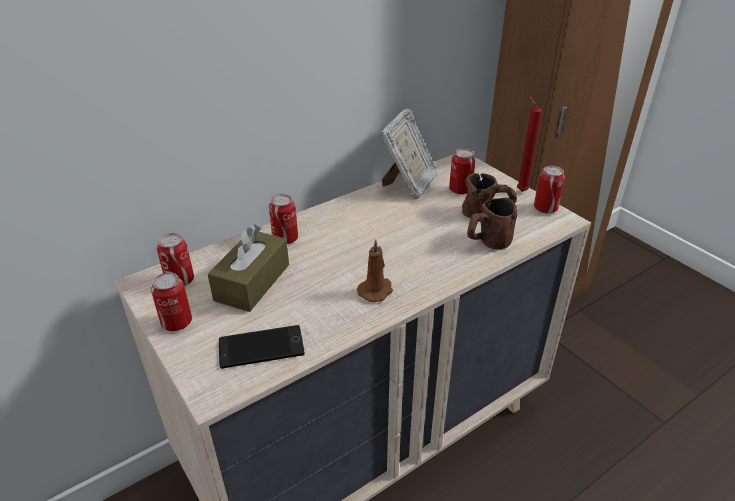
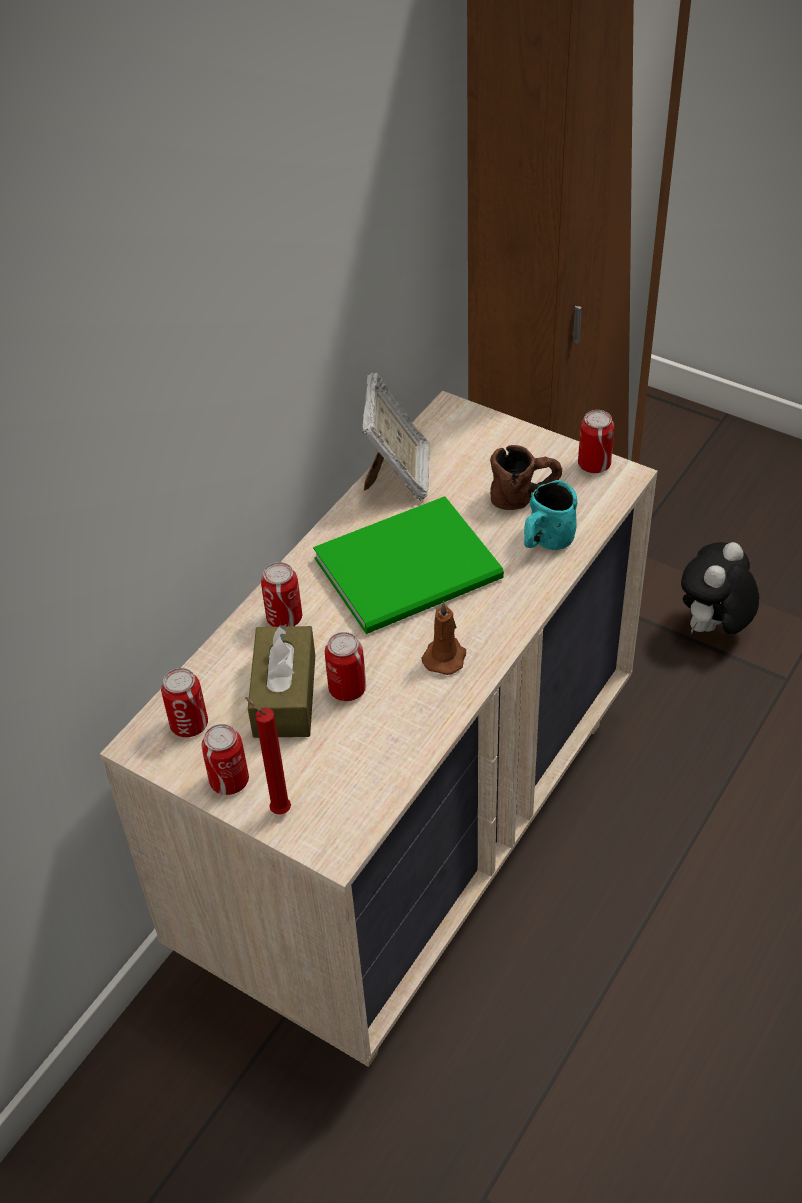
camera: 20 degrees left, 10 degrees up
(261, 347) = (354, 776): phone -> none
(387, 235) = (414, 570): none -> green book
(460, 190) = (472, 465): can -> can (347, 689)
(487, 243) = (545, 543): brown mug -> turquoise mug
(520, 190) = (550, 443): red candle -> red candle (278, 809)
(620, 374) = (713, 628): none -> plush toy

